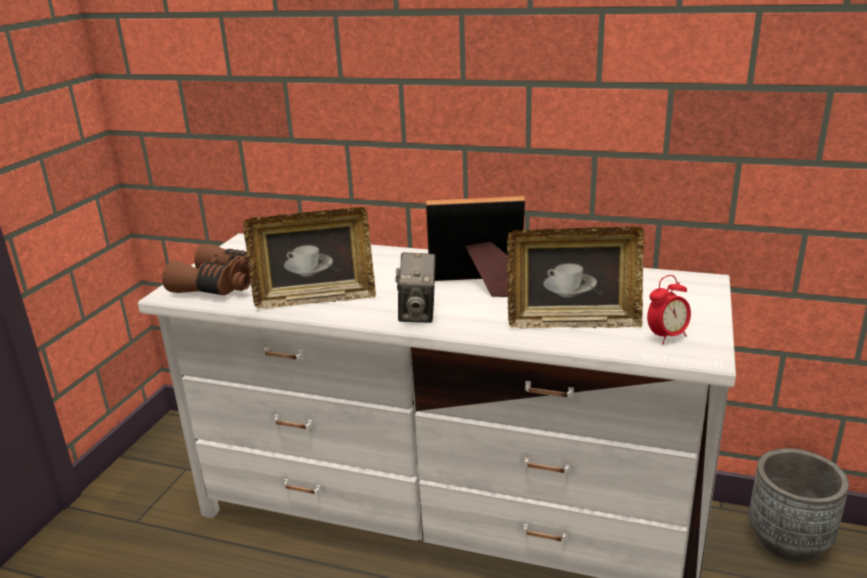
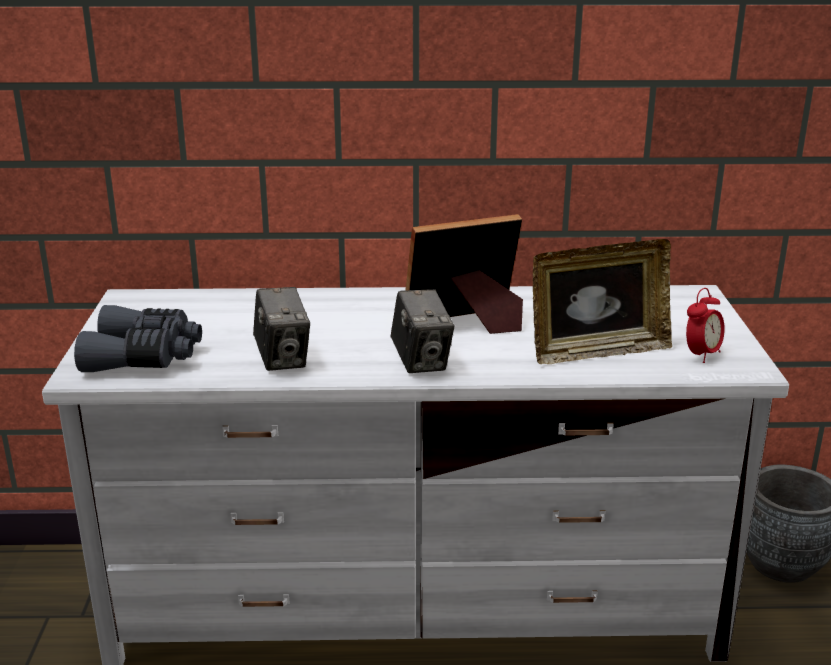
camera: 20 degrees left, 0 degrees up
(222, 285) = (144, 357): brown binoculars -> grey binoculars
(315, 299) = (283, 359): picture frame -> camera

